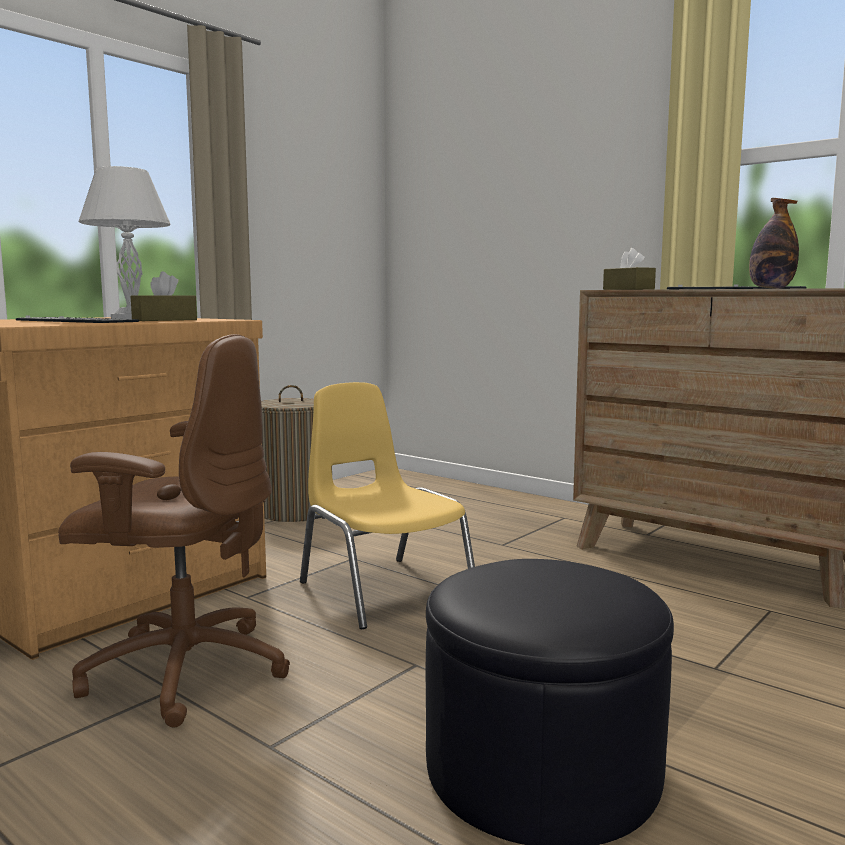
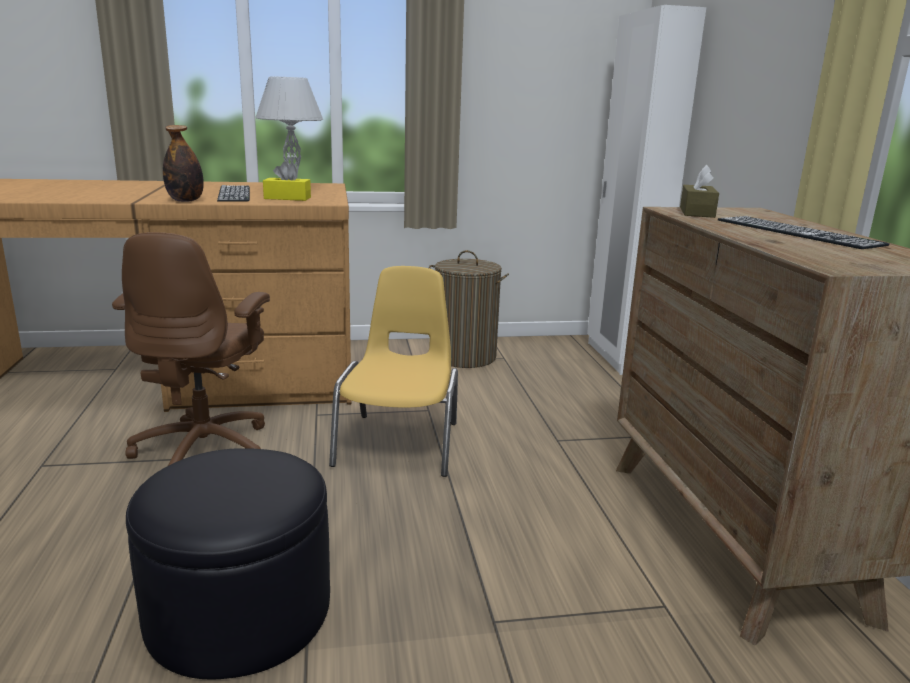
camera: 40 degrees right, 10 degrees up
(164, 320) = (287, 198): brown tissue box -> yellow tissue box
(184, 670) = (206, 450): brown office chair -> brown office chair turned 45 degrees clockwise
(426, 480) = (618, 357): none -> white wardrobe
(770, 288) = (792, 243): bottle -> bottle (185, 201)

